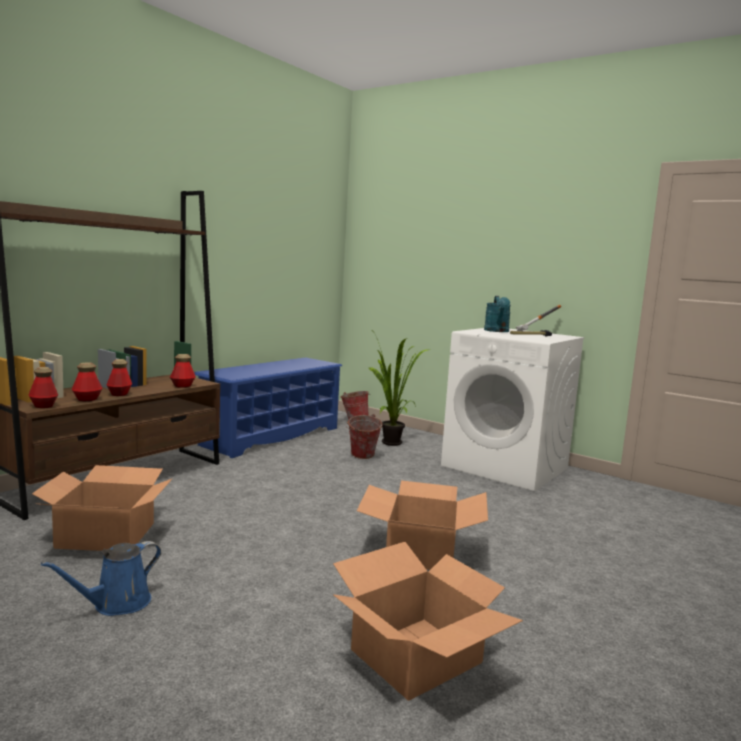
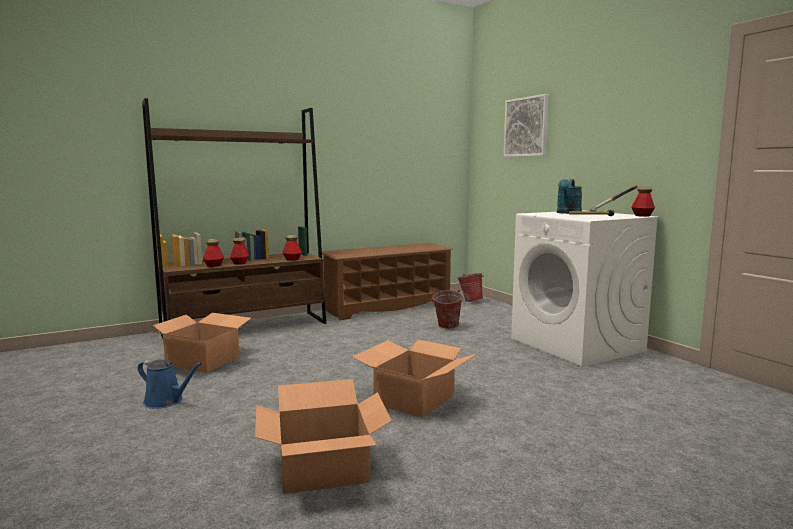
camera: 25 degrees right, 0 degrees up
(43, 406) = (181, 268): bottle -> bottle (642, 216)
(117, 604) = (166, 401): blue watering can -> blue watering can turned 135 degrees counterclockwise
(271, 436) = (387, 307): blue shoe rack -> brown shoe rack
(390, 444) = (483, 319): potted plant -> none
(424, 233) = (526, 127): none -> picture

